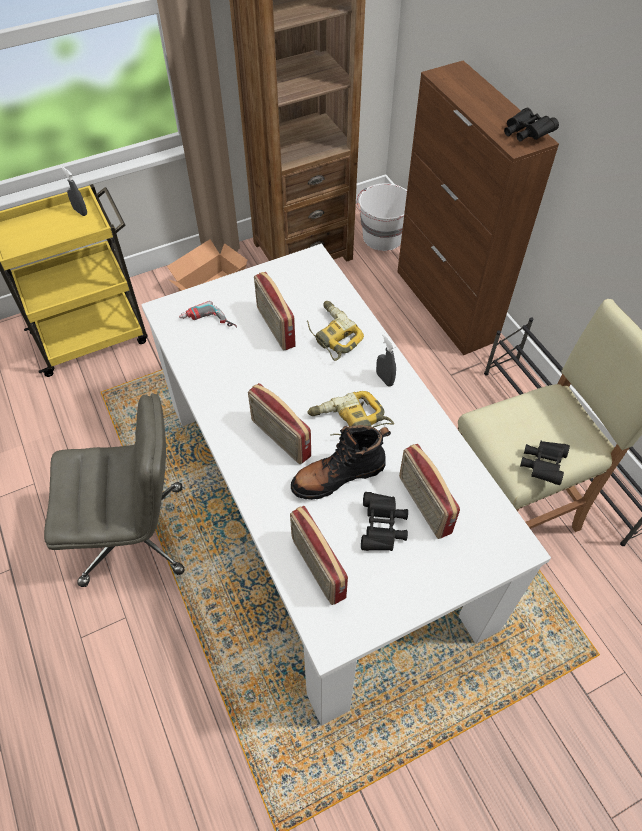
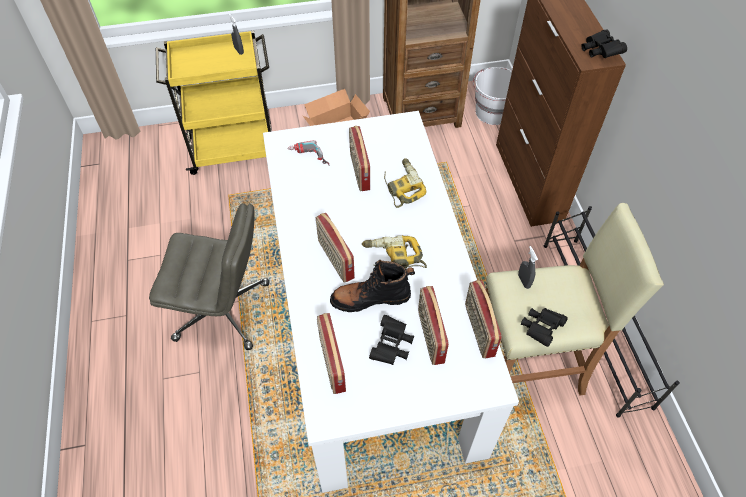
camera: 15 degrees right, 0 degrees up
(384, 379) = (432, 230): grey spray bottle -> grey spray bottle (524, 281)
(476, 484) = (478, 330): none -> radio

